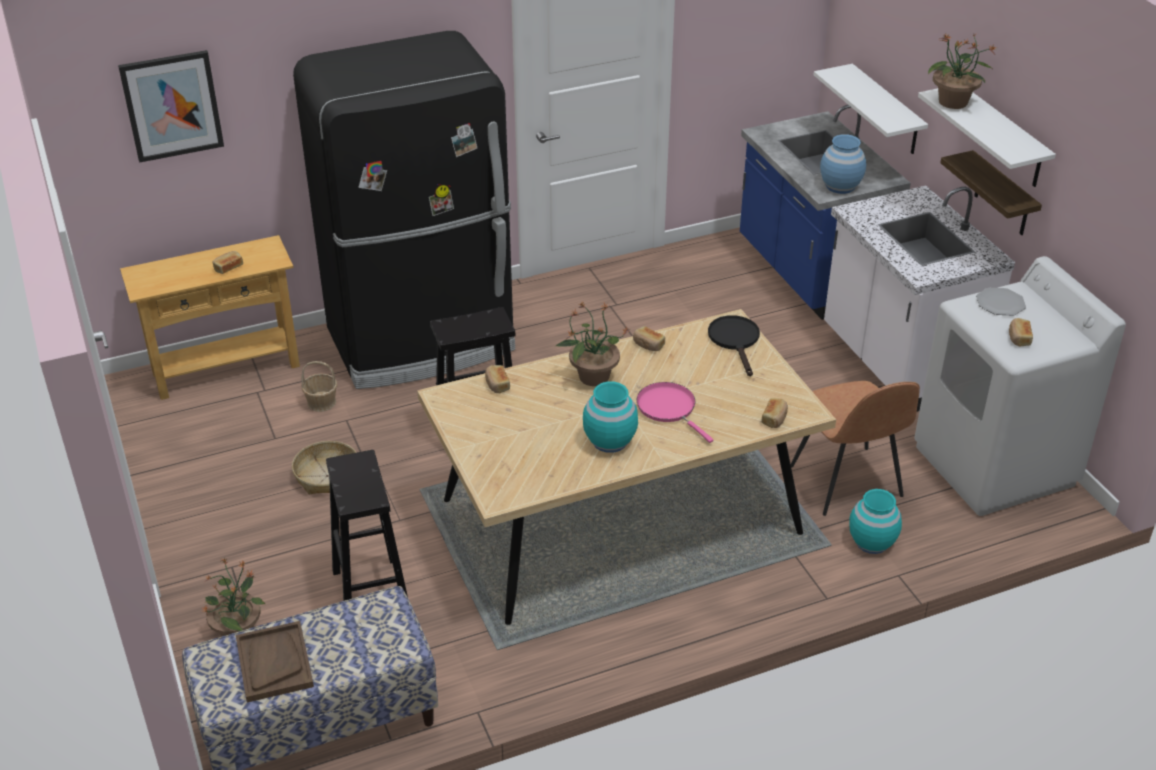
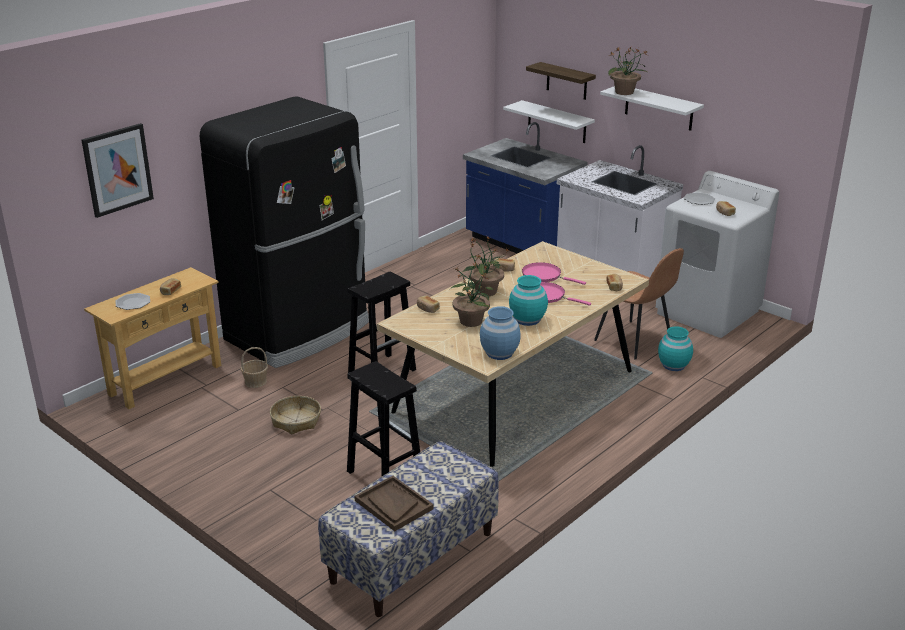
camera: 25 degrees left, 10 degrees down
(176, 274) = (133, 302): none -> plate
(238, 631) = (307, 524): potted plant -> potted plant (471, 321)
(693, 371) = (544, 276): none -> pink frying pan
(735, 341) = (554, 256): black frying pan -> none
(840, 186) = (549, 170): blue vase -> blue vase (499, 353)
(1002, 195) = (665, 145): shelf -> shelf (566, 81)

